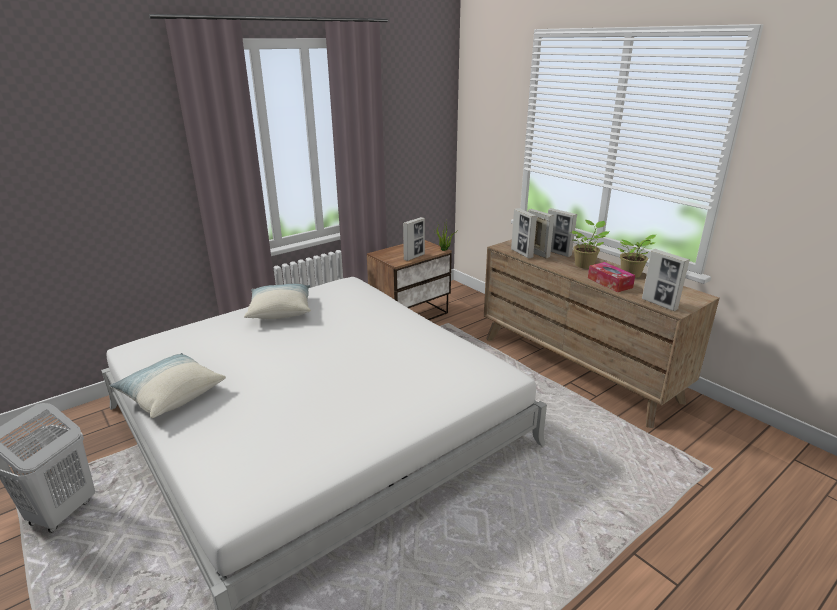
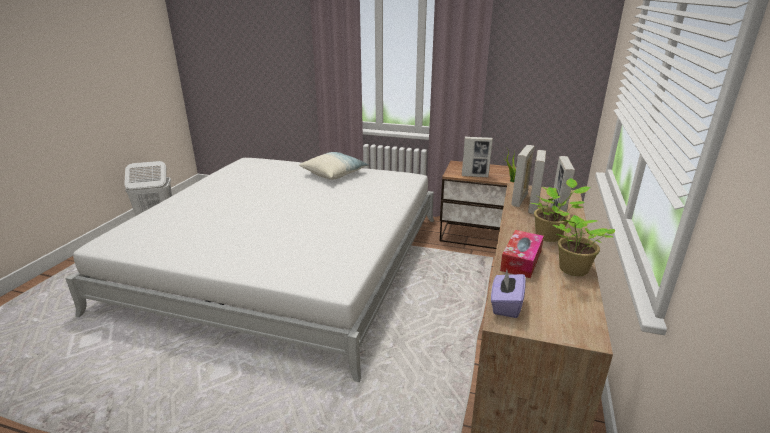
camera: 55 degrees right, 0 degrees up
(171, 395) = (206, 187): pillow -> none
(659, 304) = (505, 305): picture frame -> purple tissue box

